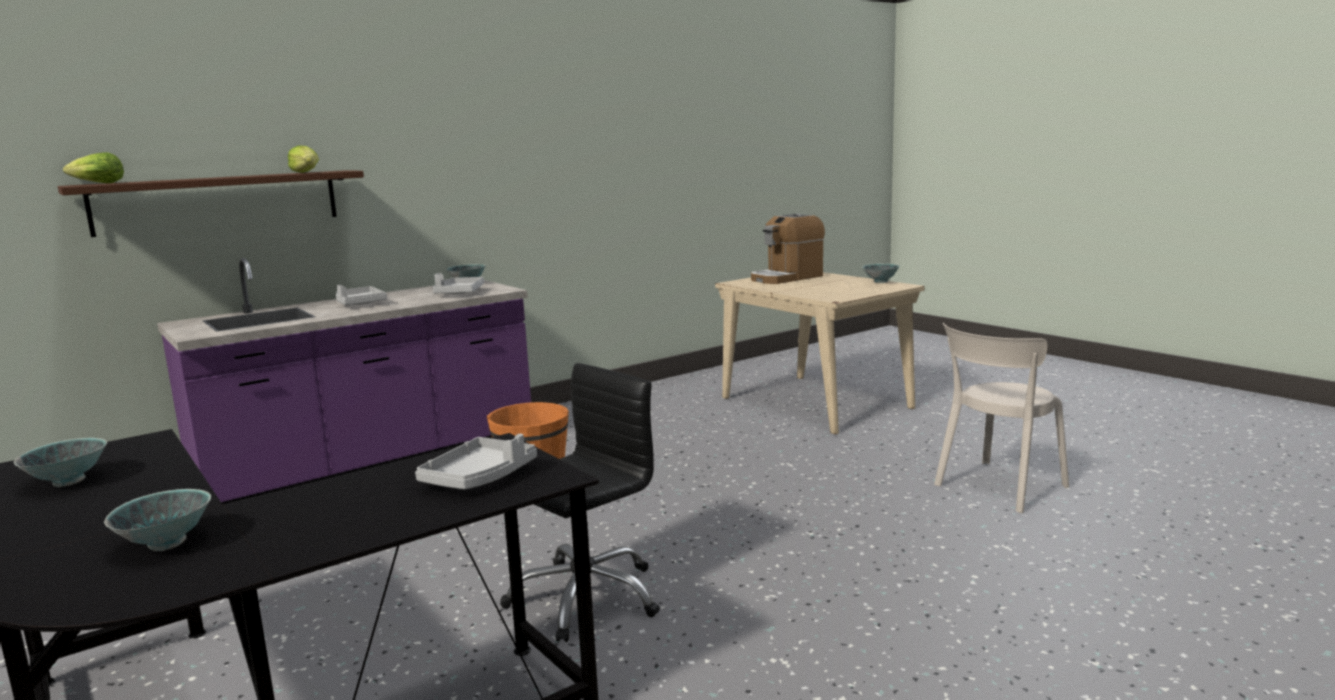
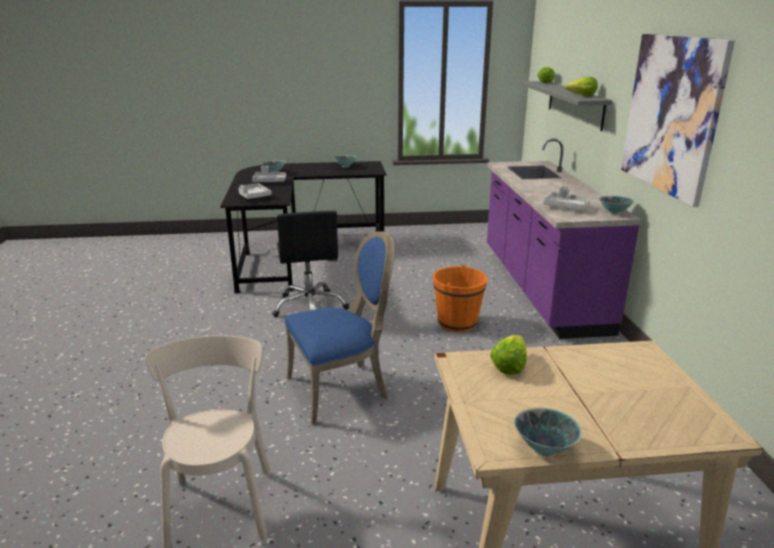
camera: 120 degrees right, 10 degrees up
(218, 201) = (575, 104): brown shelf -> grey shelf
(359, 304) = (554, 187): grey tray -> grey tray (269, 181)
(482, 160) = (671, 115): none -> picture
(771, 499) = (341, 388): none -> blue chair
(786, 278) = (657, 396): coffee machine -> none
(814, 293) = (509, 365): none -> lettuce

